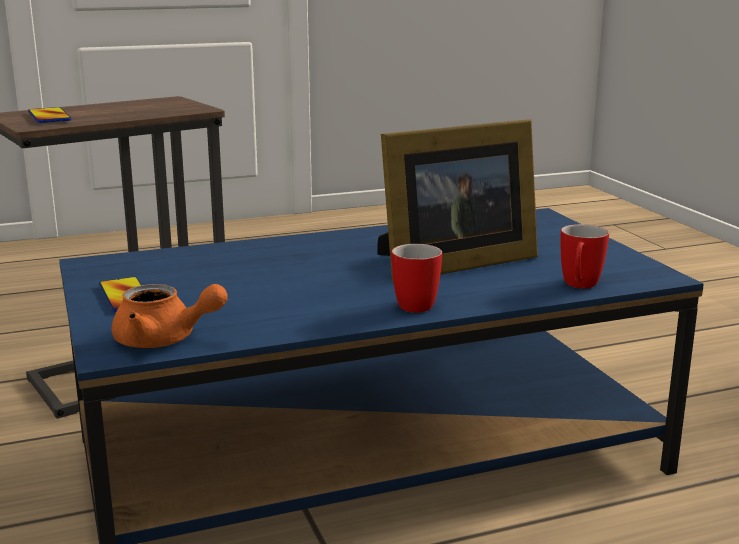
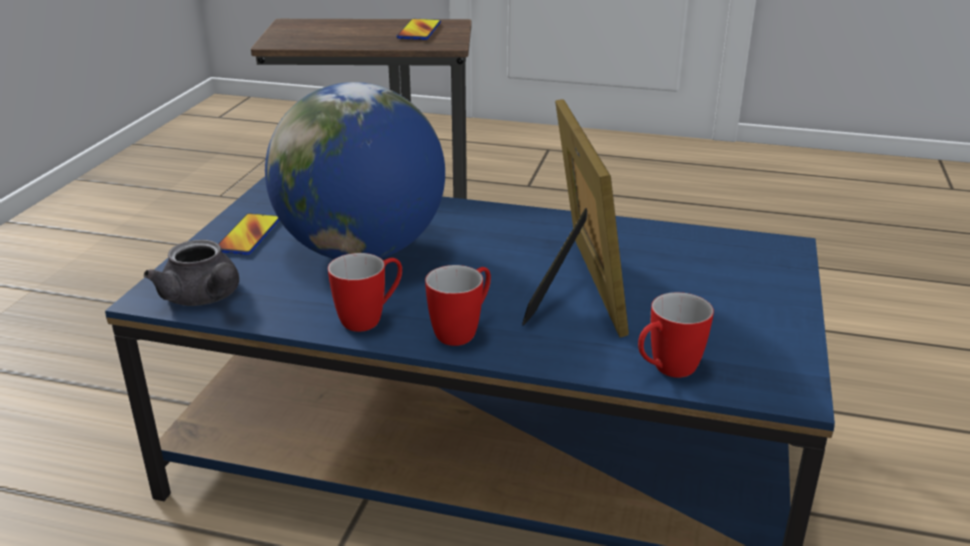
camera: 35 degrees right, 10 degrees up
(49, 117) = (308, 32): phone -> phone (419, 31)
(165, 340) = (204, 298): orange teapot -> grey teapot
(250, 281) = (362, 251): none -> globe
(334, 314) = (370, 318): none -> mug
(450, 264) = (575, 289): picture frame -> picture frame turned 105 degrees counterclockwise

